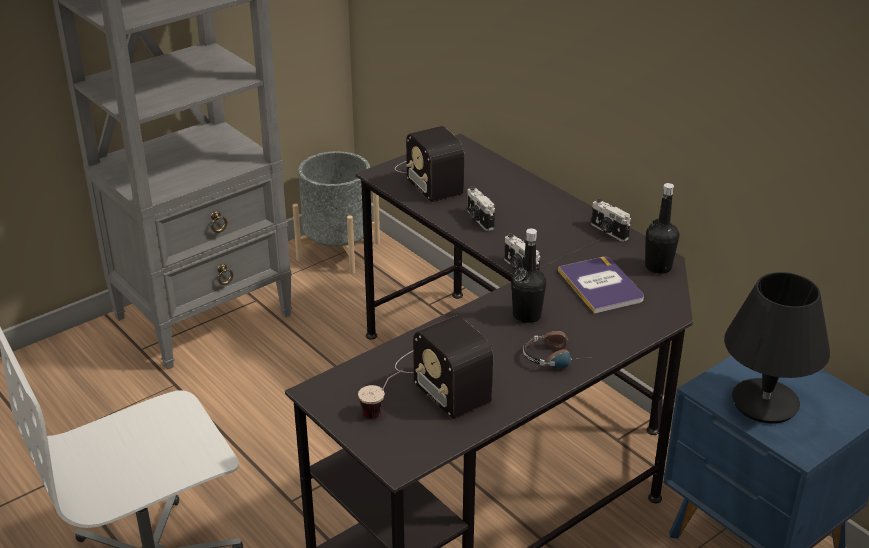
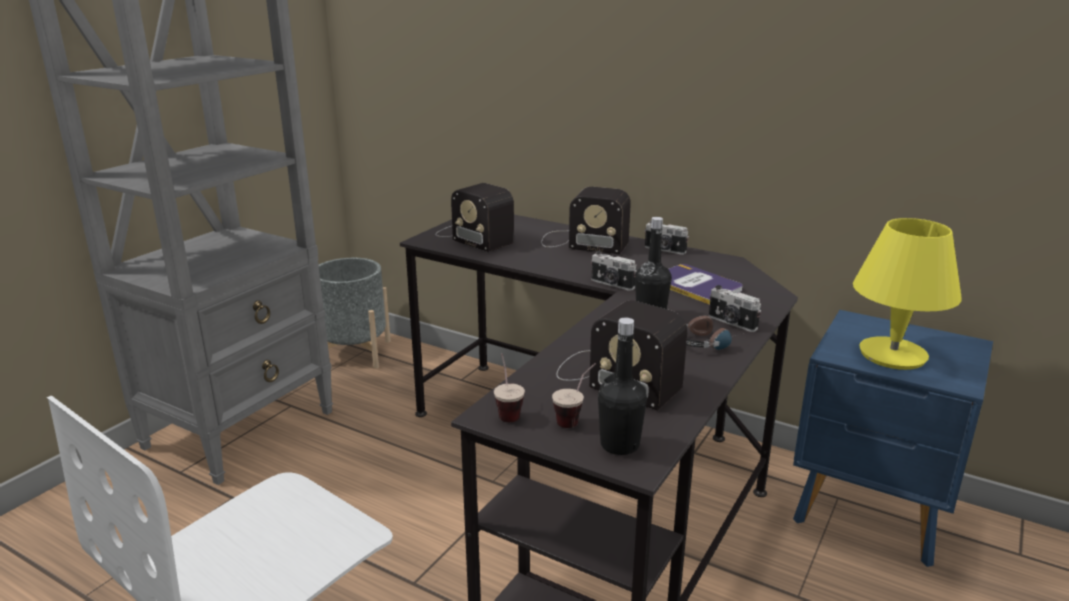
camera: 20 degrees left, 10 degrees down
(333, 390) = (507, 411): none -> cup
(479, 220) = (544, 258): camera -> camera (731, 323)
(531, 204) = (581, 242): none -> radio
(658, 267) = (730, 266): black bottle -> black bottle (619, 445)
(764, 403) = (892, 355): black table lamp -> yellow table lamp

